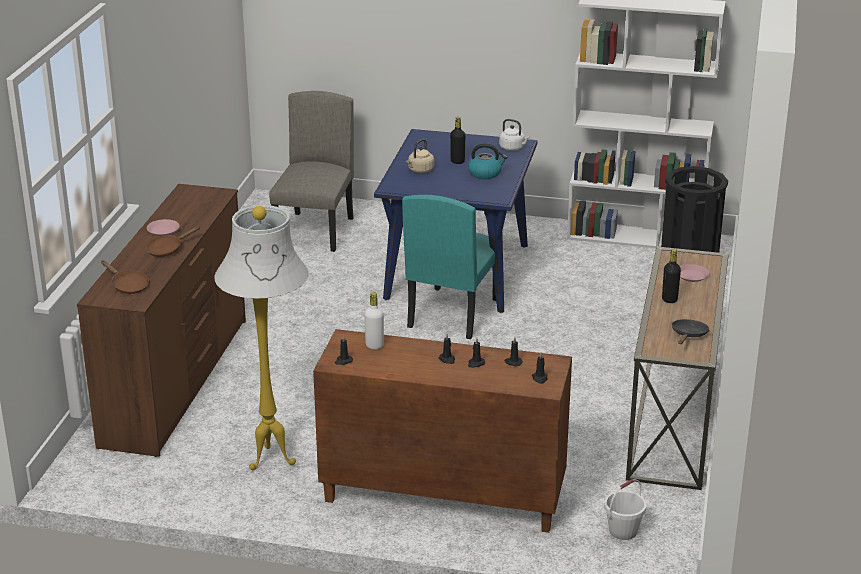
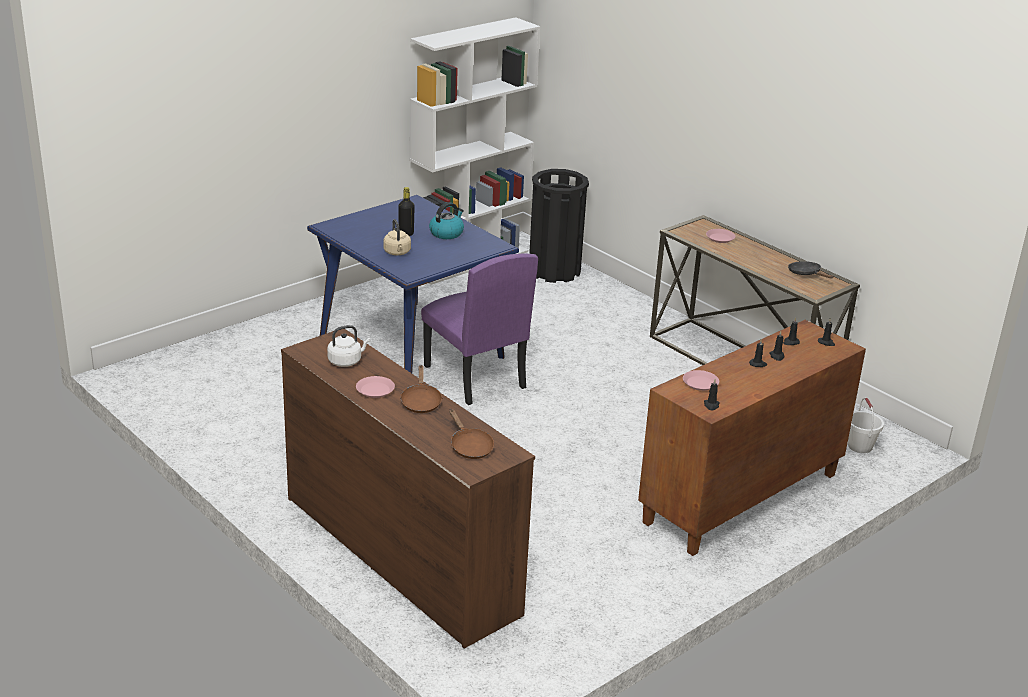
camera: 55 degrees left, 0 degrees up
(127, 286) = (469, 446): brown frying pan -> brown frying pan turned 75 degrees clockwise
(273, 460) = (599, 556): white floor lamp -> none
(315, 232) = (236, 376): beige chair -> none
(374, 346) = (700, 383): white bottle -> pink plate
(452, 313) = (474, 377): turquoise chair -> purple chair
(513, 148) = (418, 207): white kettle -> white kettle (346, 361)
(669, 299) = (746, 259): black bottle -> none

